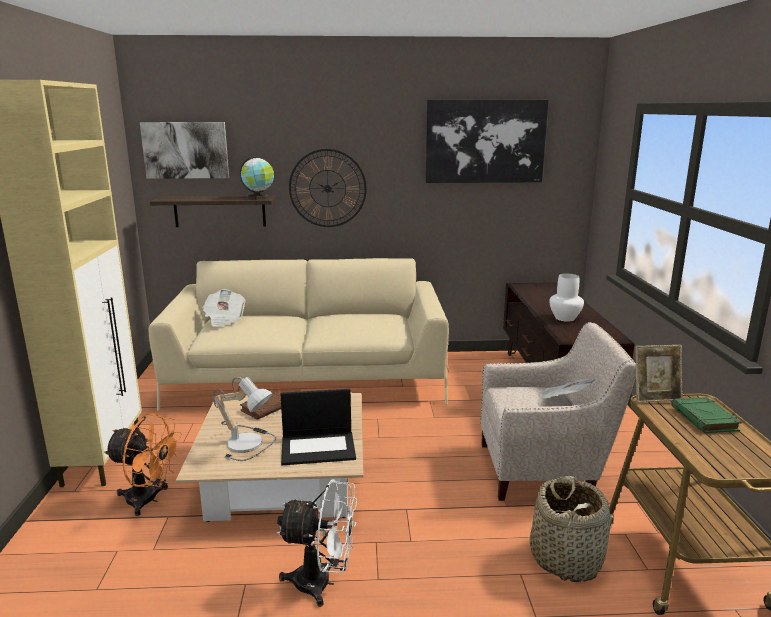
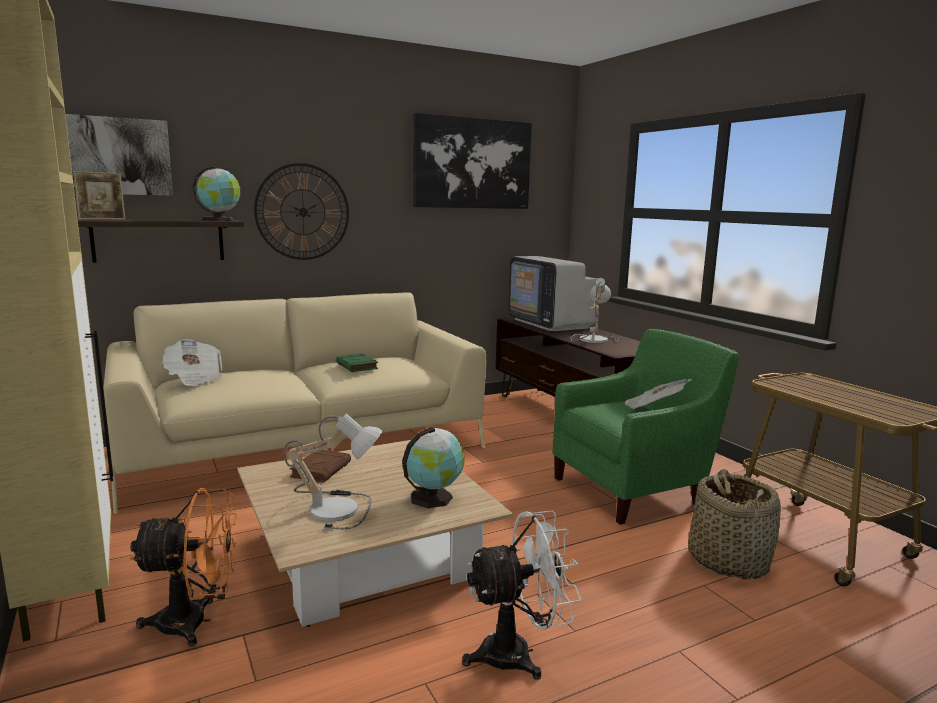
camera: 25 degrees left, 5 degrees down
(319, 448) = (433, 497): laptop -> globe
(543, 471) = (634, 490): beige armchair -> green armchair
(549, 294) = (550, 323): none -> television
(564, 318) = (590, 339): white vase -> table lamp
(655, 397) = (771, 379): picture frame -> picture frame (102, 219)
(705, 419) = (829, 389): green book -> green book (357, 366)

